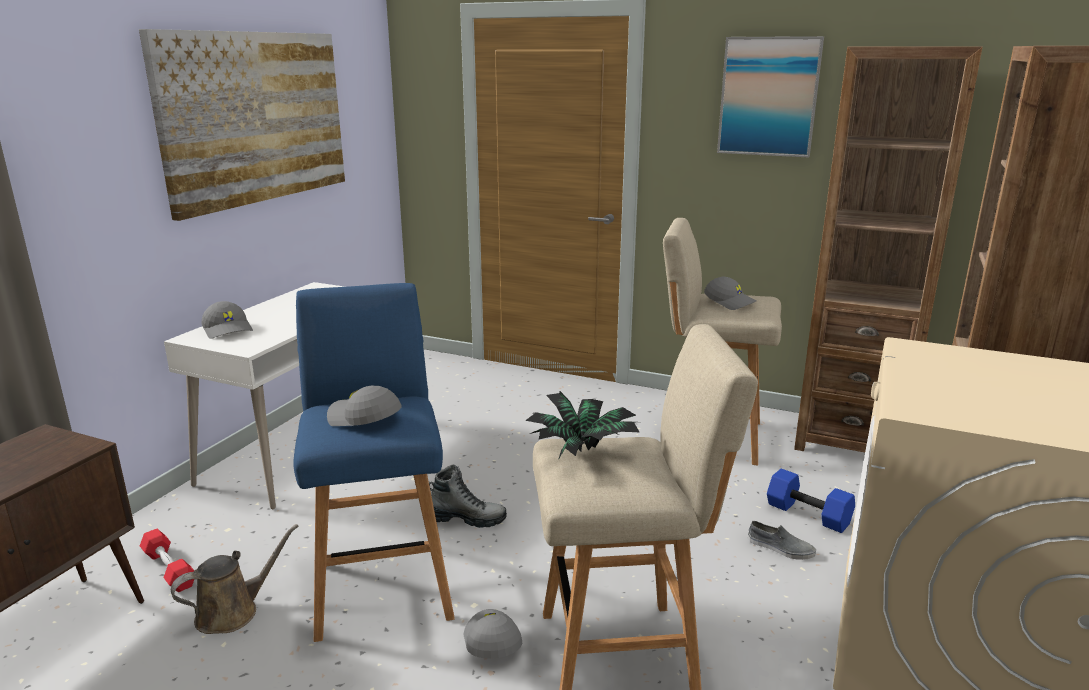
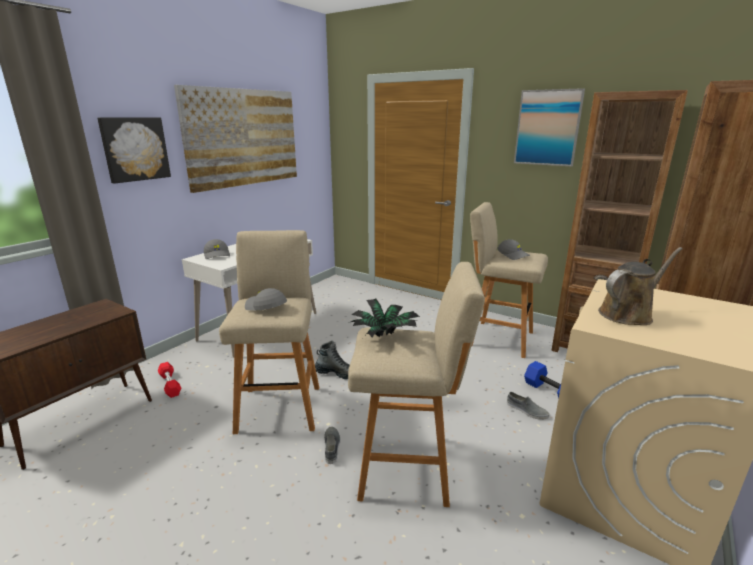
camera: 10 degrees right, 0 degrees up
(76, 147) = (135, 149): none -> picture
(233, 612) = (195, 412): brown watering can -> brown watering can (628, 314)
(382, 585) = (280, 406): blue stool -> beige stool
(491, 641) = (332, 446): grey cap -> grey shoe

